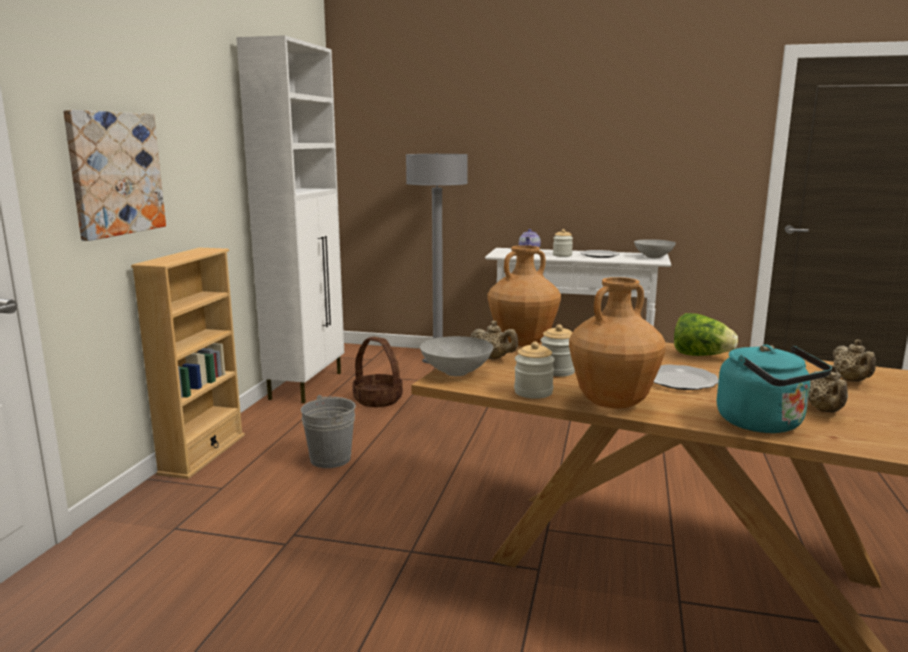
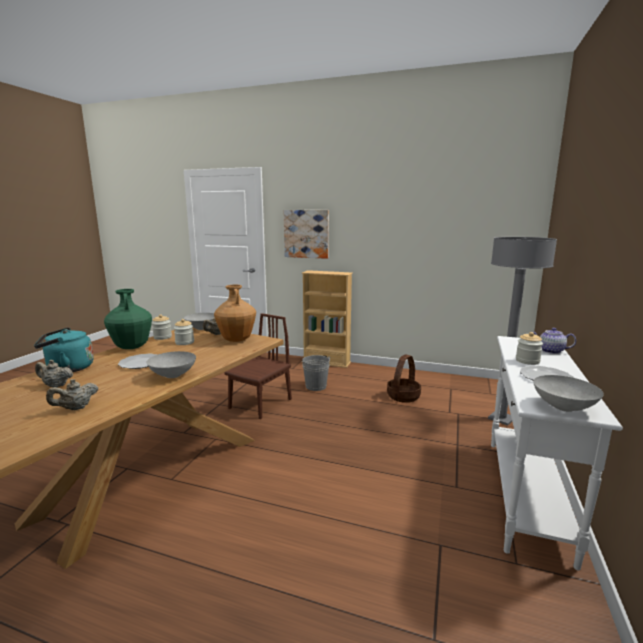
camera: 95 degrees right, 0 degrees up
(307, 385) = (424, 376): white cabinet -> none
(406, 504) = (260, 403): none -> brown chair
(613, 403) = (132, 347): brown vase -> green vase
(701, 356) = (174, 375): lettuce -> grey bowl
(851, 380) = (76, 408): beige teapot -> beige teapot turned 45 degrees counterclockwise

